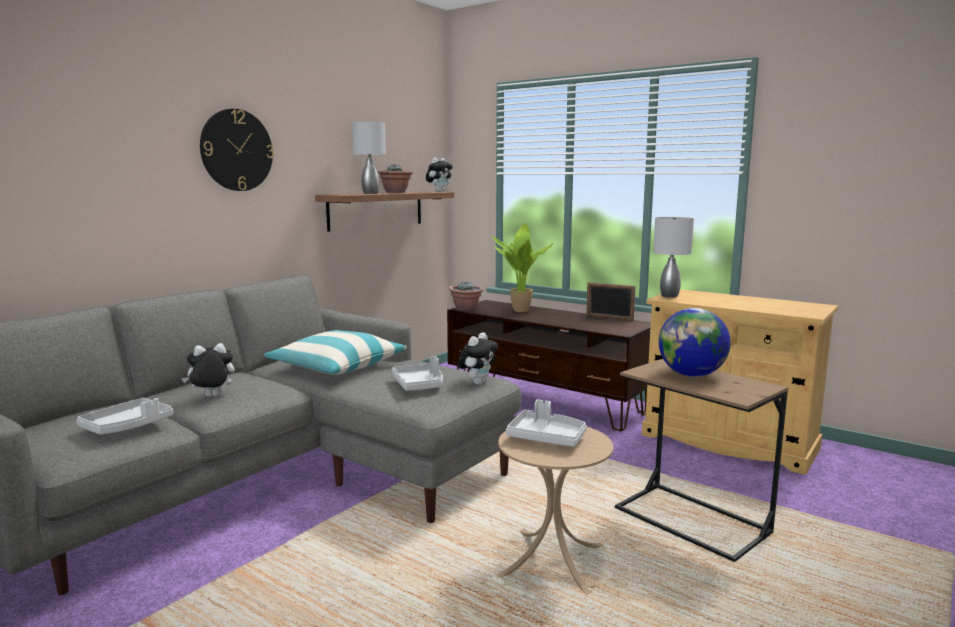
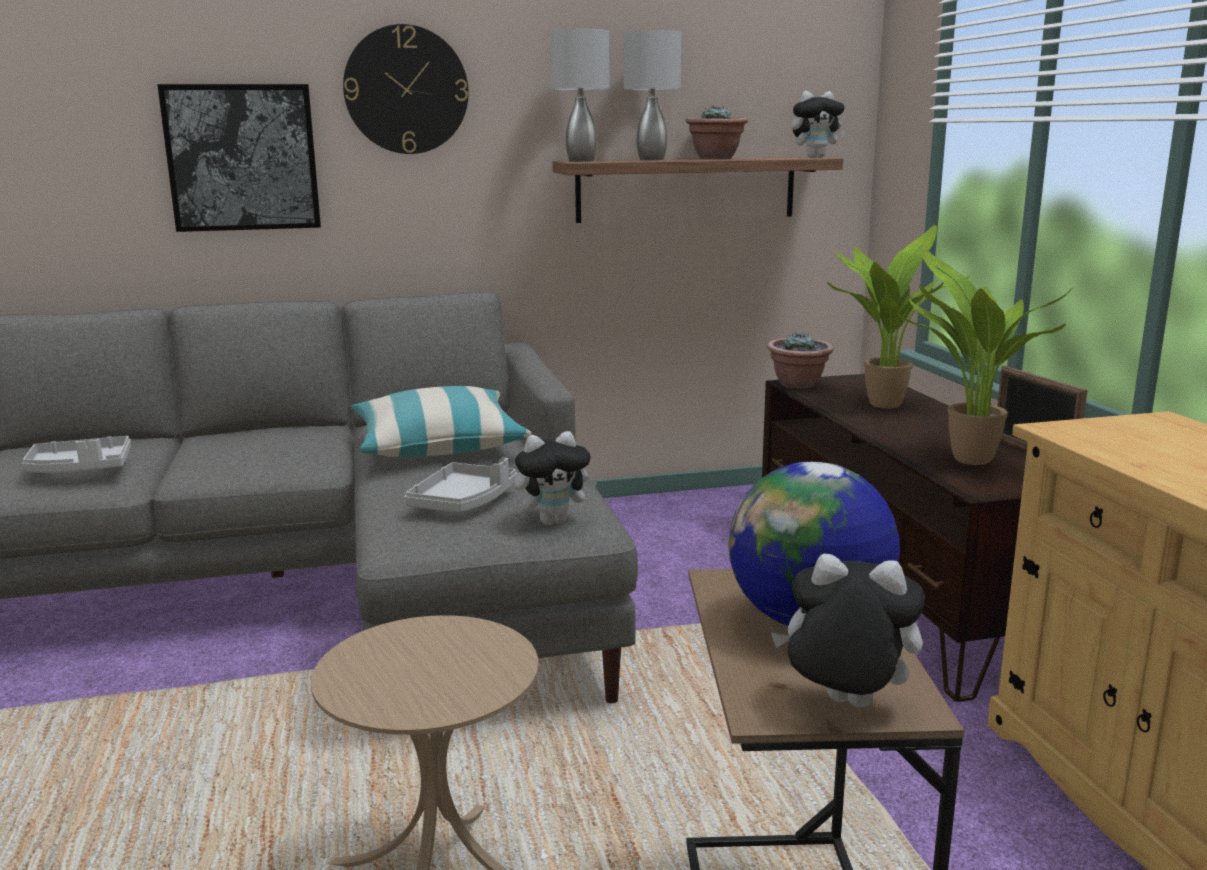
camera: 40 degrees right, 5 degrees up
(135, 194) = (242, 158): none -> picture
(211, 397) = (226, 453): plush toy -> plush toy (844, 705)
(547, 438) = (430, 654): grey tray -> none
(596, 325) = (966, 461): none -> potted plant
(669, 296) = (1091, 426): grey table lamp -> grey table lamp (581, 161)

